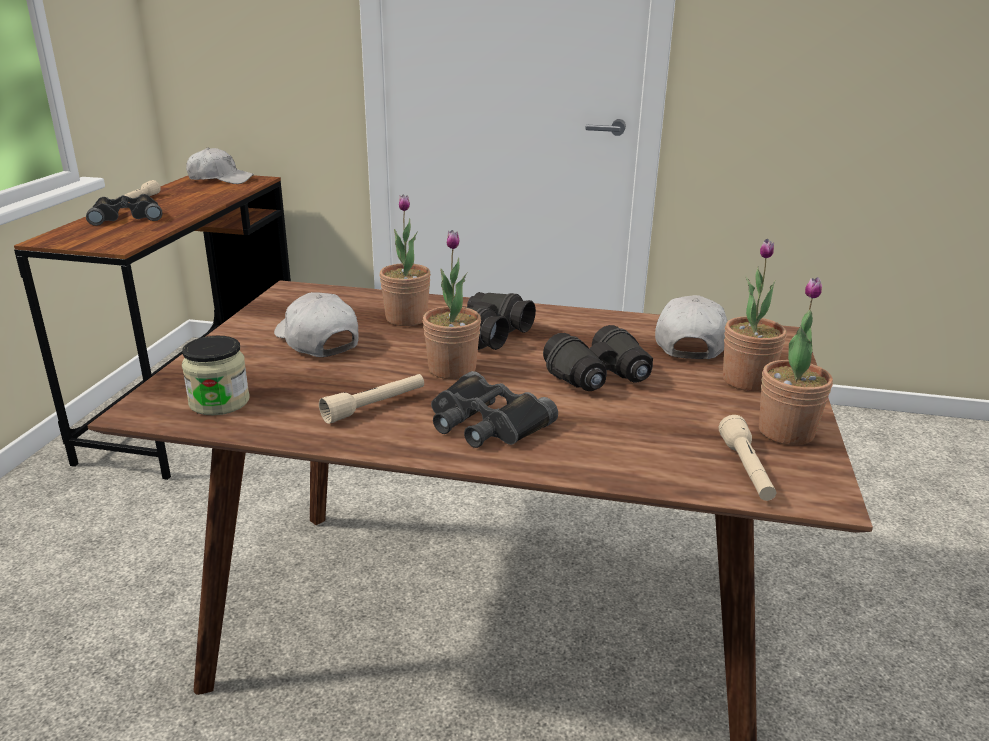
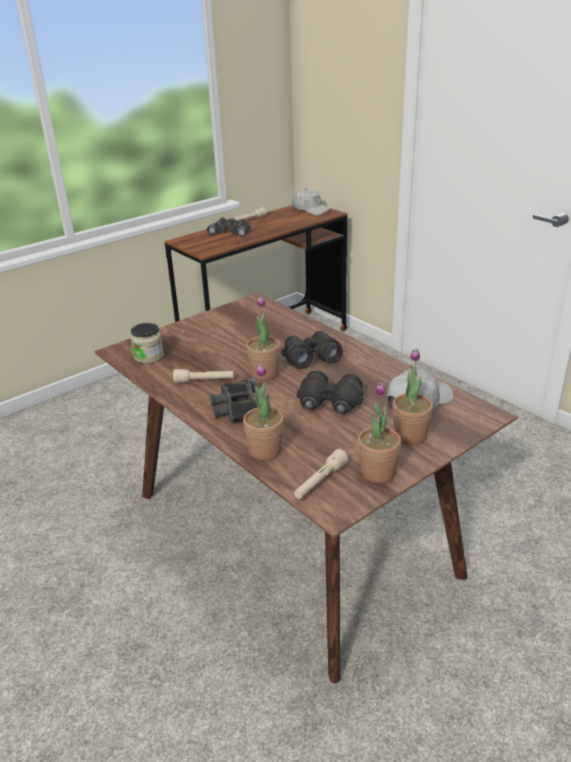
camera: 40 degrees right, 5 degrees up
(317, 341) = (227, 336): white cap -> none
(406, 318) = (285, 335): potted plant -> potted plant (265, 450)

